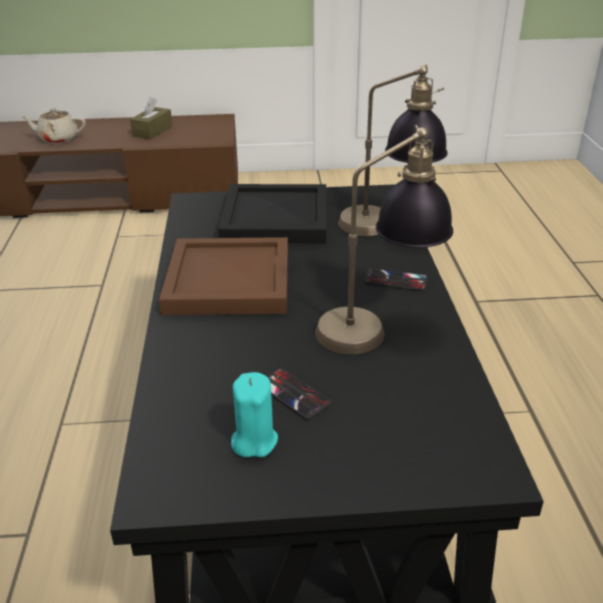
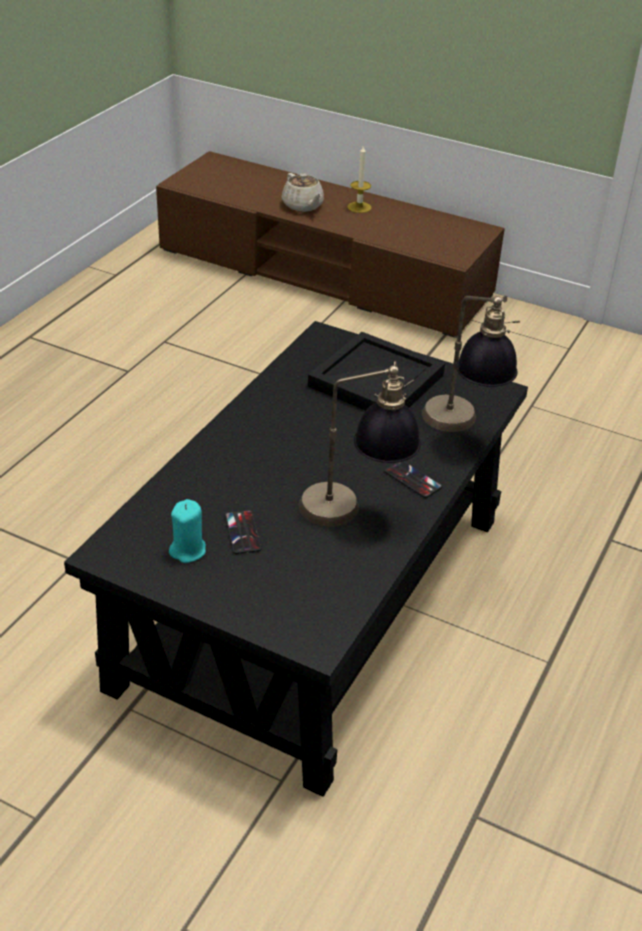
camera: 30 degrees right, 5 degrees up
(58, 139) = (303, 206): beige teapot -> beige teapot turned 150 degrees counterclockwise
(107, 128) = (359, 207): none -> candle
(152, 131) = (400, 225): brown tissue box -> none
(226, 282) = (280, 425): brown tray -> none

